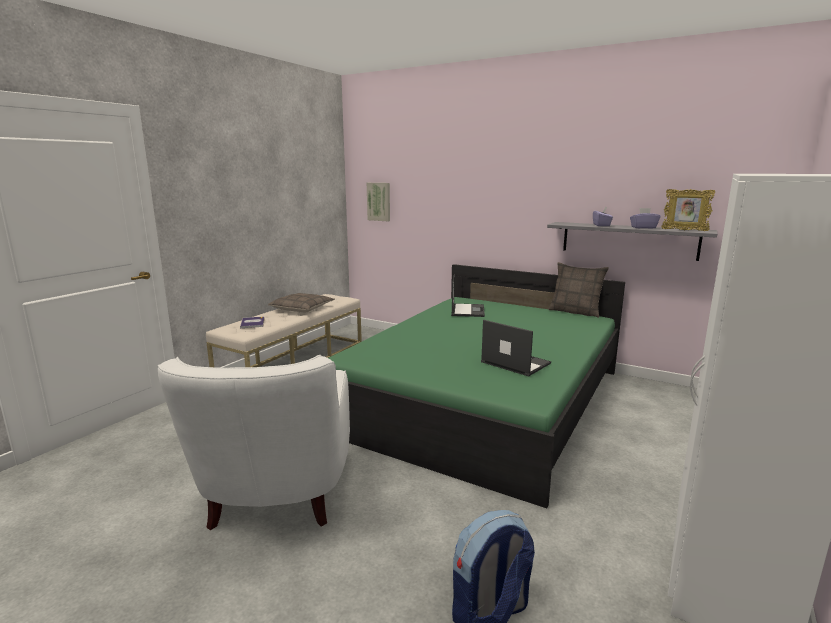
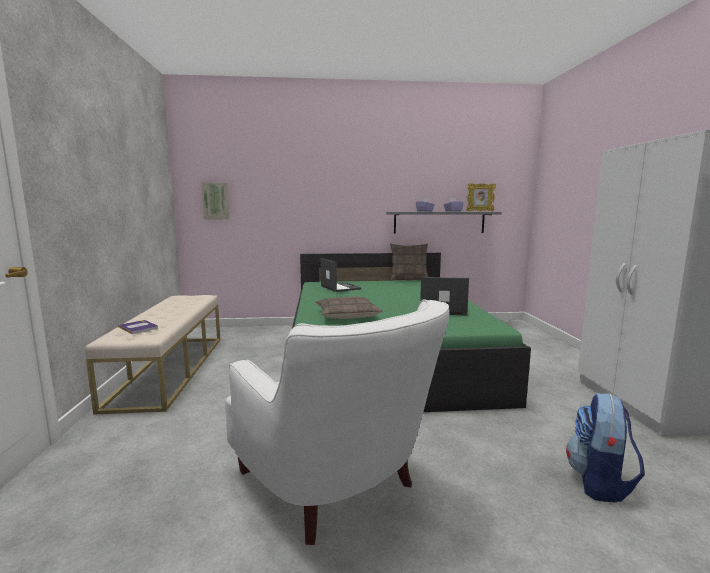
camera: 35 degrees left, 5 degrees down
(302, 308) = (172, 309): pillow -> pillow (347, 315)

